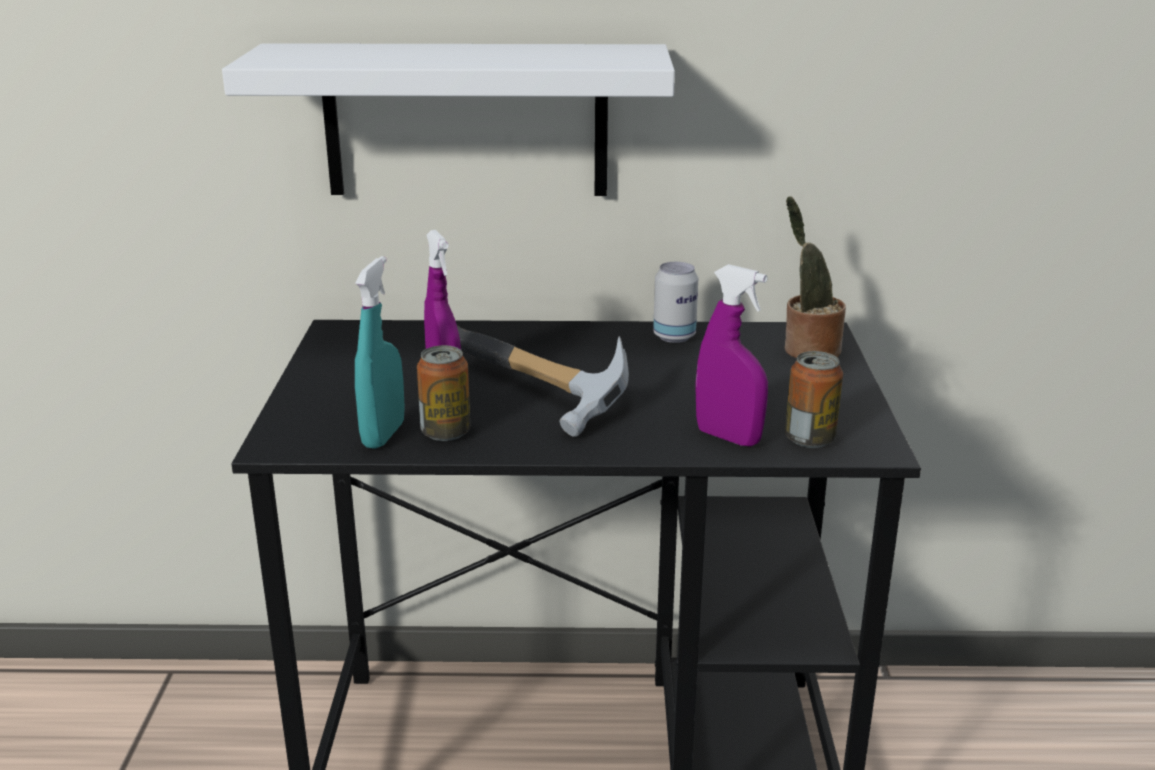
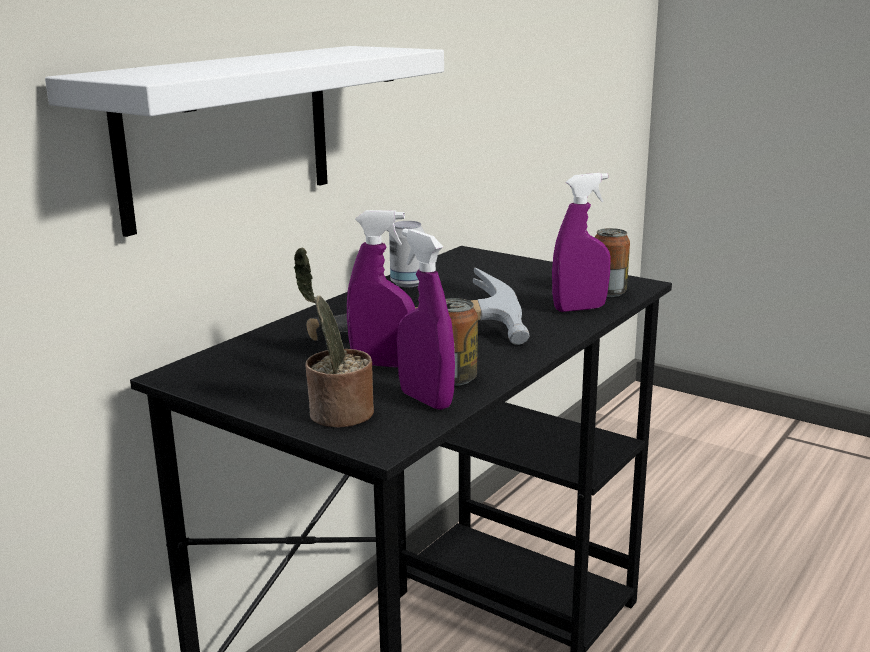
camera: 55 degrees left, 5 degrees down
(383, 435) = (426, 400): turquoise spray bottle -> purple spray bottle
(807, 350) = (487, 262): potted plant -> potted plant (337, 415)

